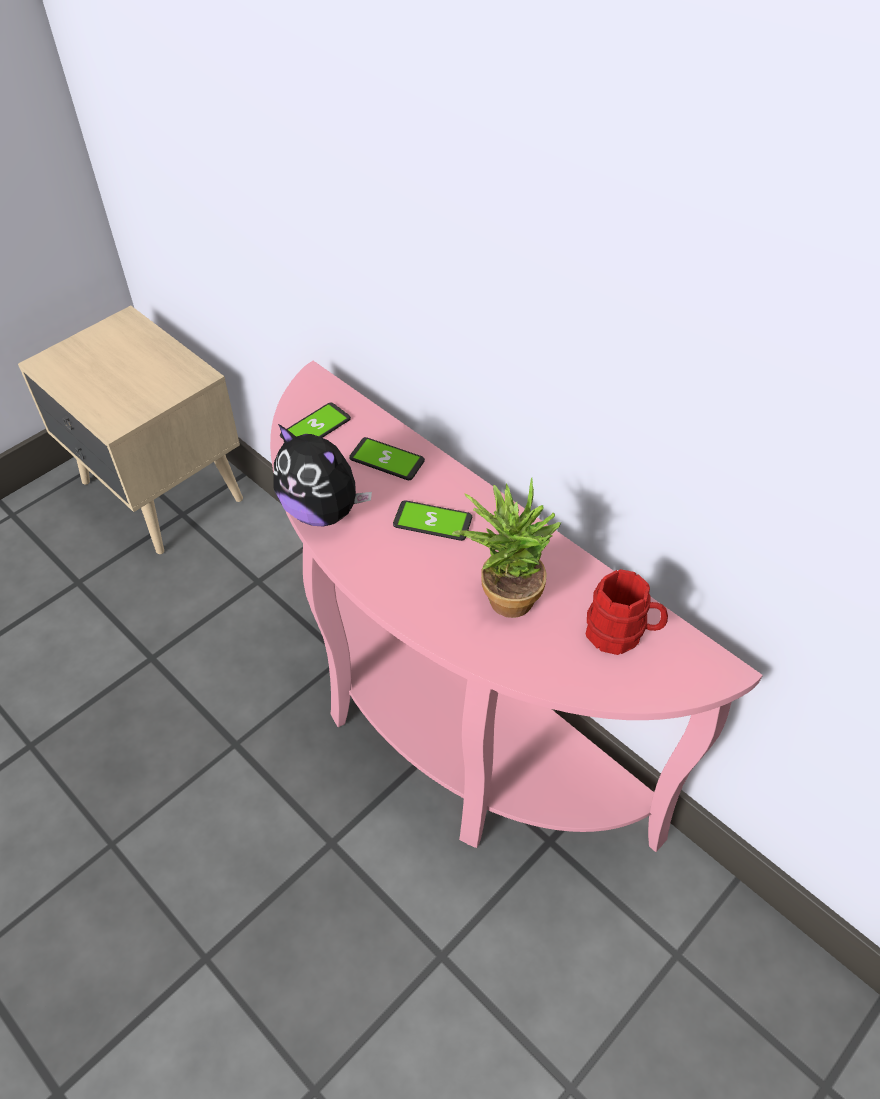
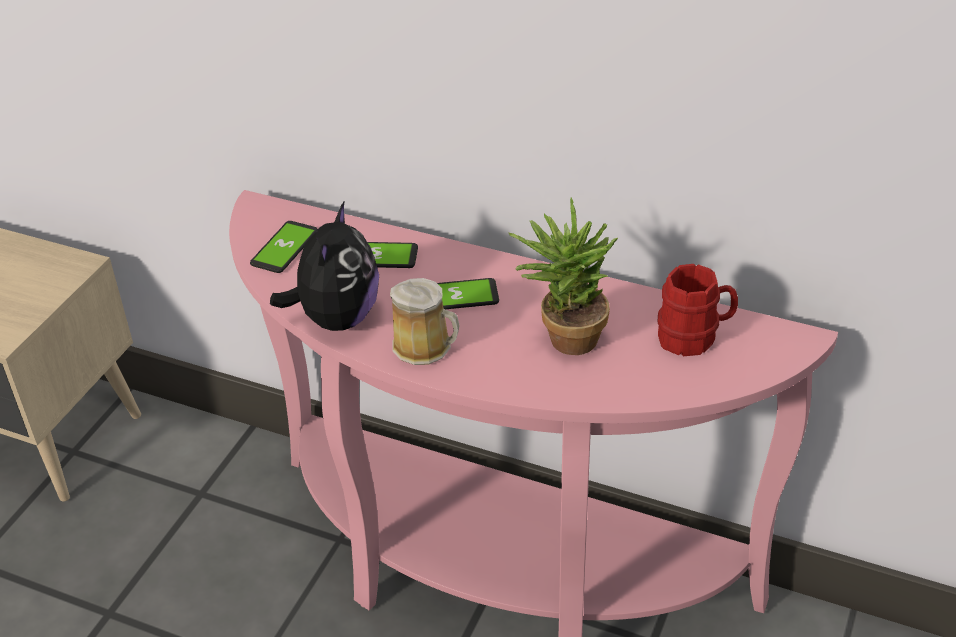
camera: 20 degrees left, 10 degrees down
(322, 510) = (336, 318): plush toy -> plush toy turned 90 degrees counterclockwise
(380, 564) = (426, 347): none -> mug

